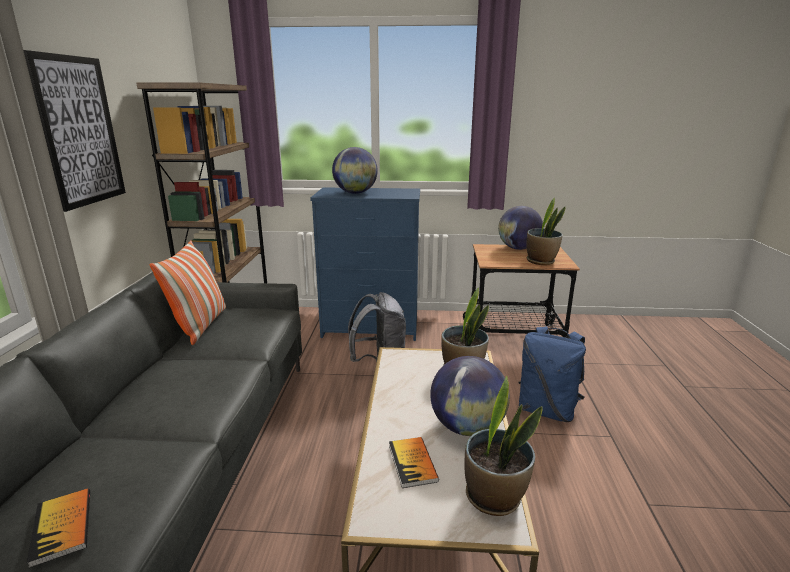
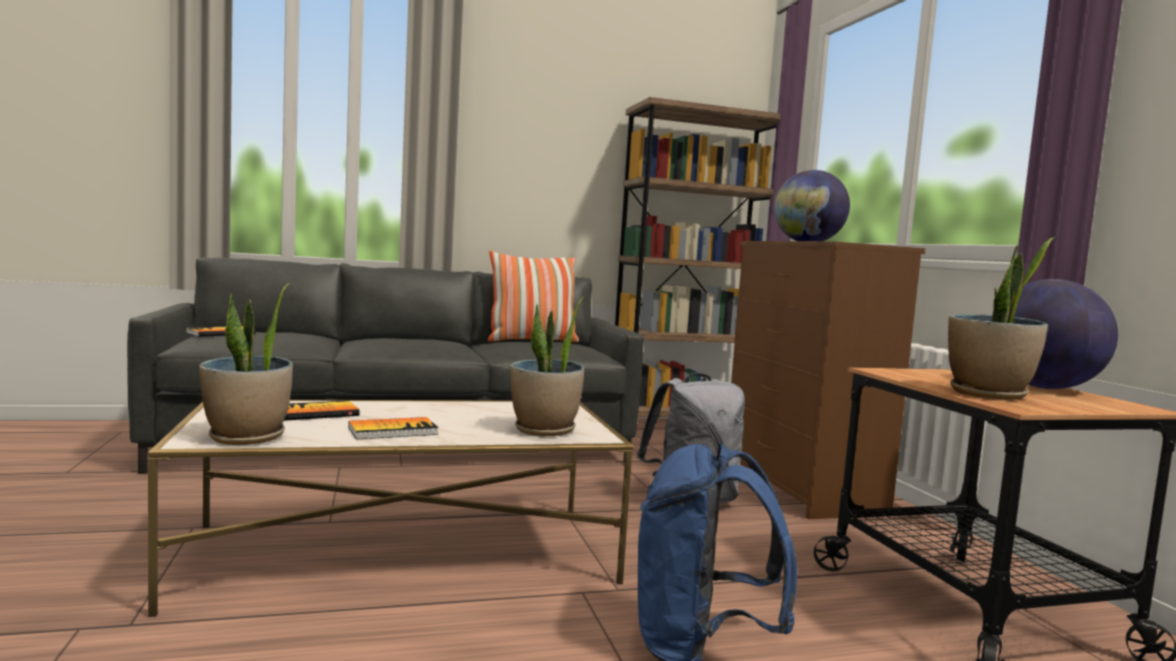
camera: 70 degrees right, 15 degrees down
(79, 131) = (529, 143): picture -> none
(371, 328) = (800, 488): blue dresser -> brown dresser
(467, 427) = (393, 431): globe -> book

